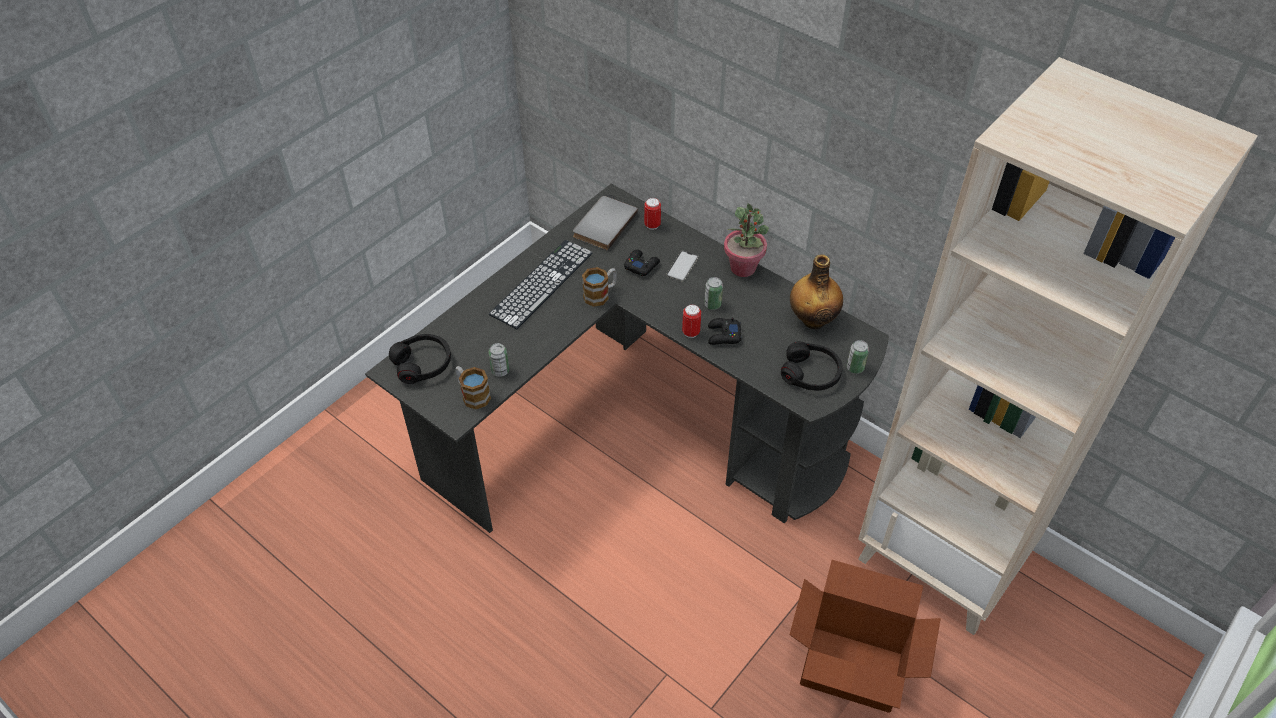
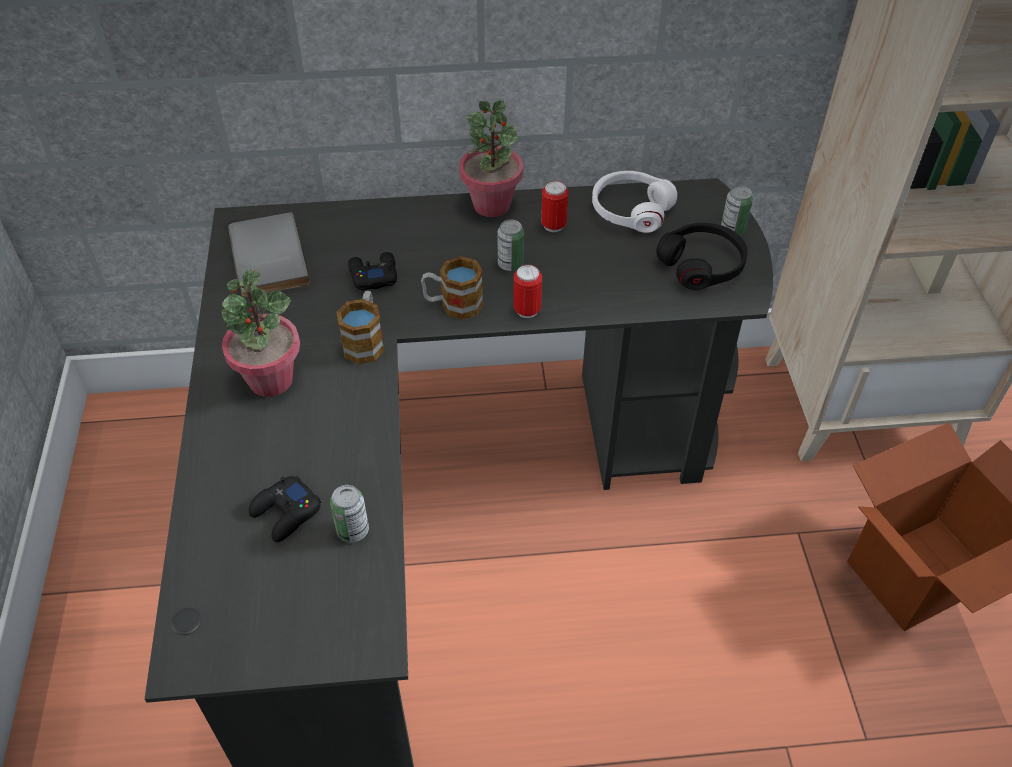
camera: 45 degrees left, 0 degrees up
(422, 364) = (226, 610): black headphones -> none
(472, 394) = (353, 593): mug -> mug (453, 305)
(542, 283) = (270, 380): keyboard -> potted plant
(652, 225) = (328, 223): can -> can (553, 225)
(682, 266) = (422, 245): phone -> none
(723, 335) = (565, 288): black game controller -> black game controller (286, 513)
(813, 319) = (631, 210): bottle -> white headphones

